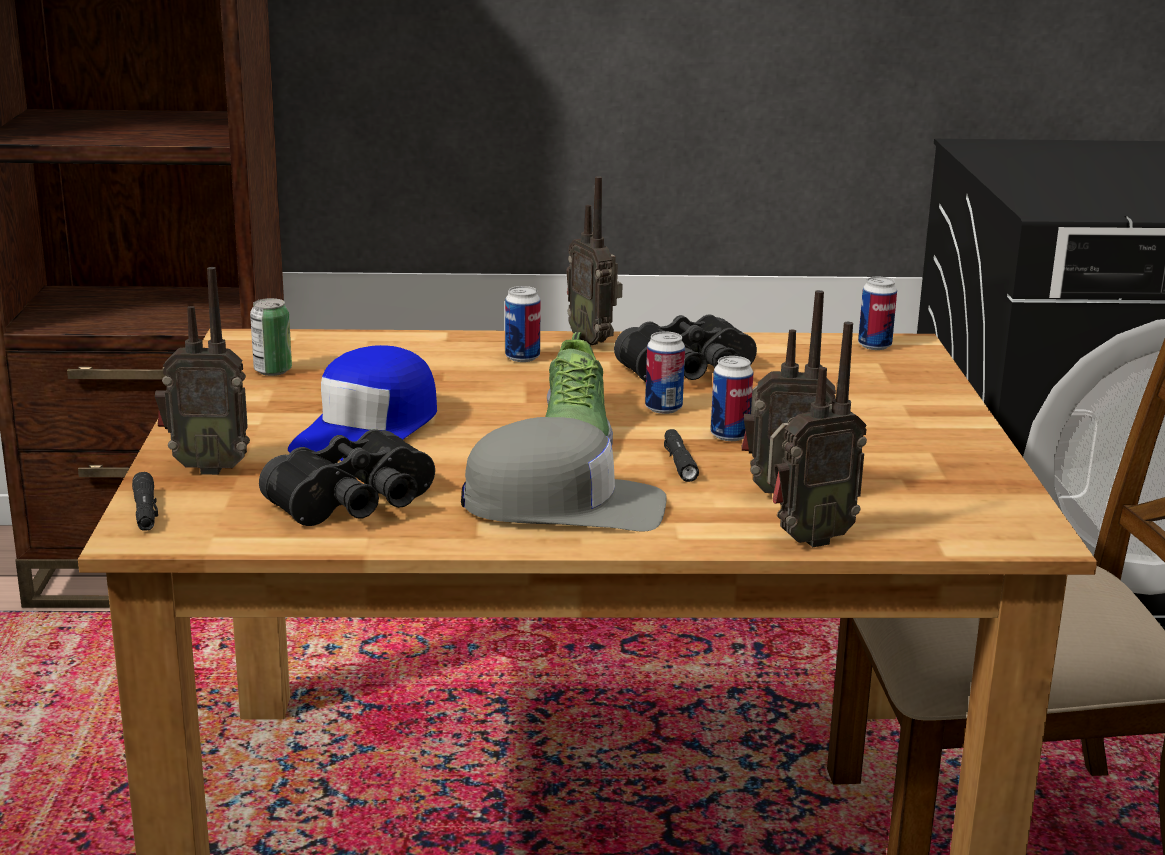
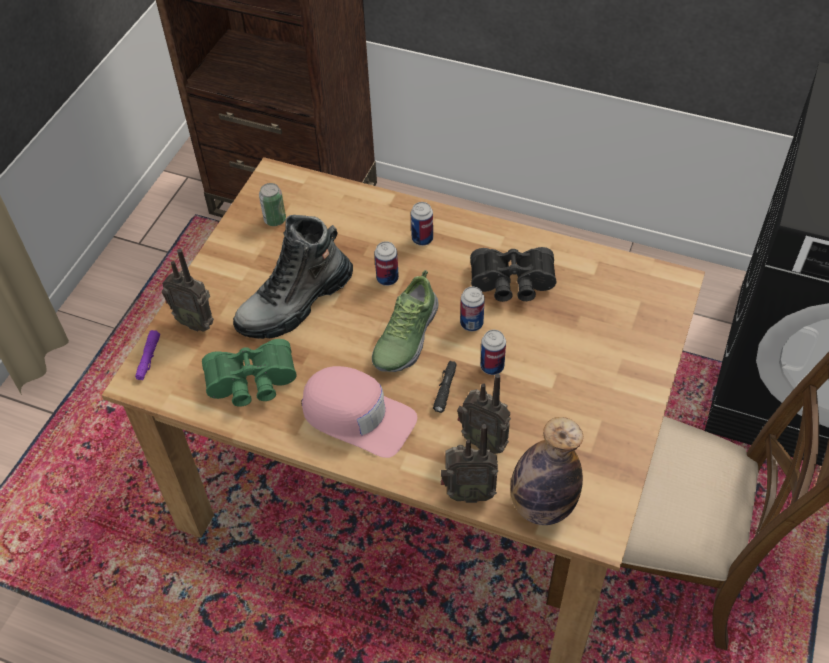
camera: 25 degrees right, 30 degrees up
(146, 511) = (148, 358): black flashlight -> purple flashlight
(357, 505) = (252, 384): black binoculars -> green binoculars
(368, 429) = (295, 303): blue cap -> boot
(564, 505) = (357, 416): grey cap -> pink cap
(593, 341) = (476, 228): radio -> none
(874, 346) = (652, 279): can -> can (387, 278)
(927, 530) = (541, 505): none -> bottle

